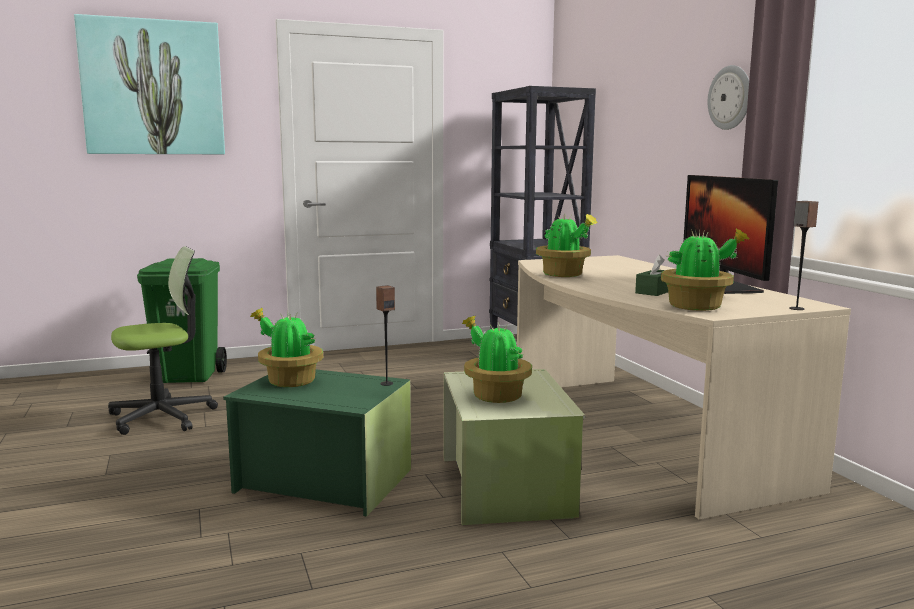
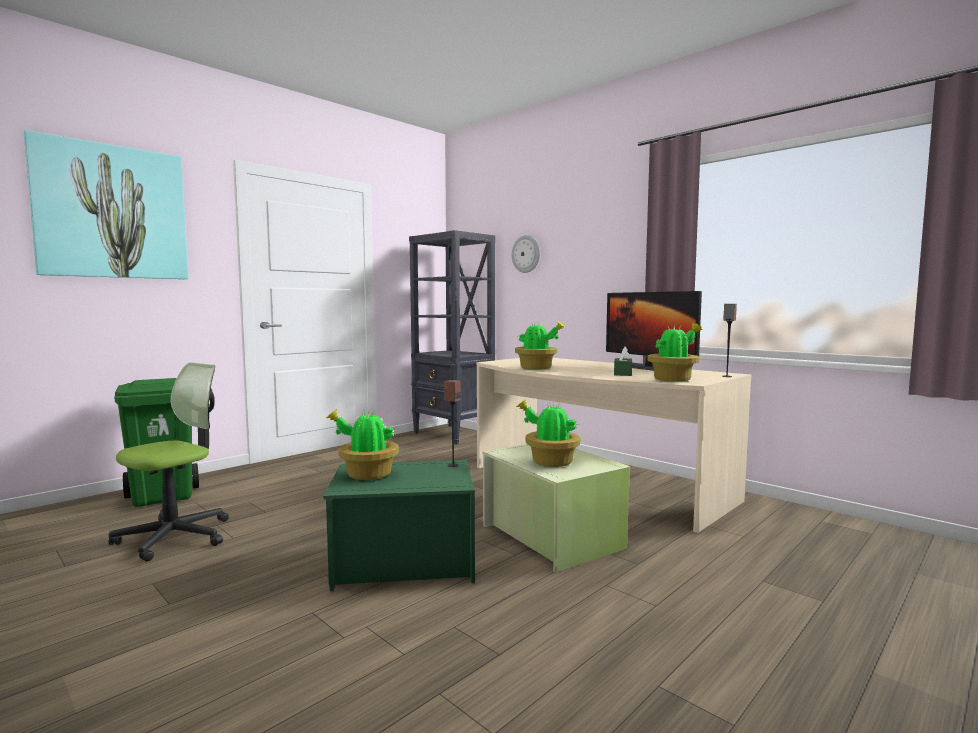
camera: 25 degrees left, 5 degrees down
(730, 97) = (623, 241): wall clock -> wall clock (526, 254)

